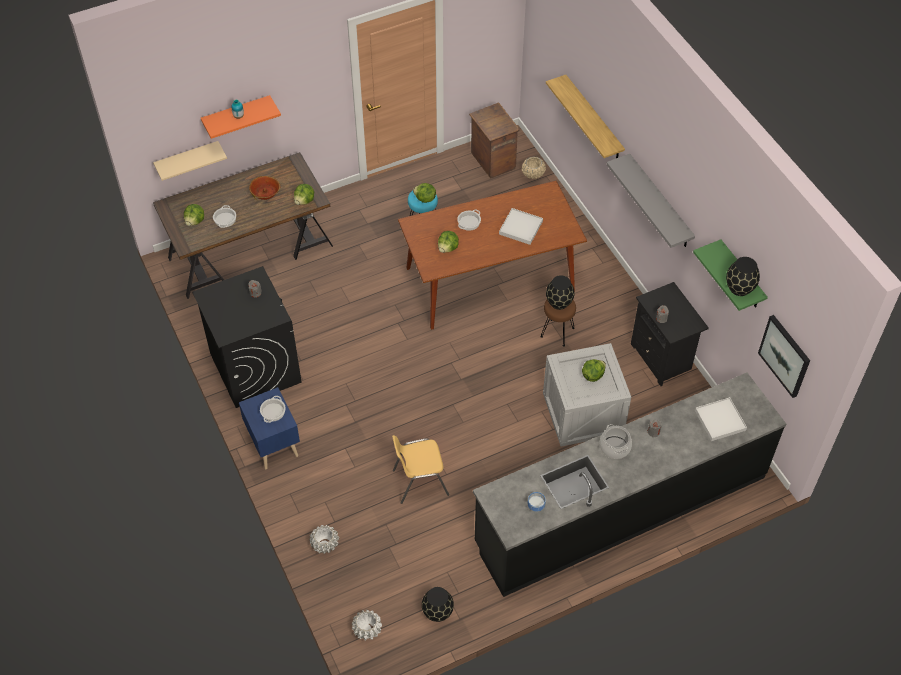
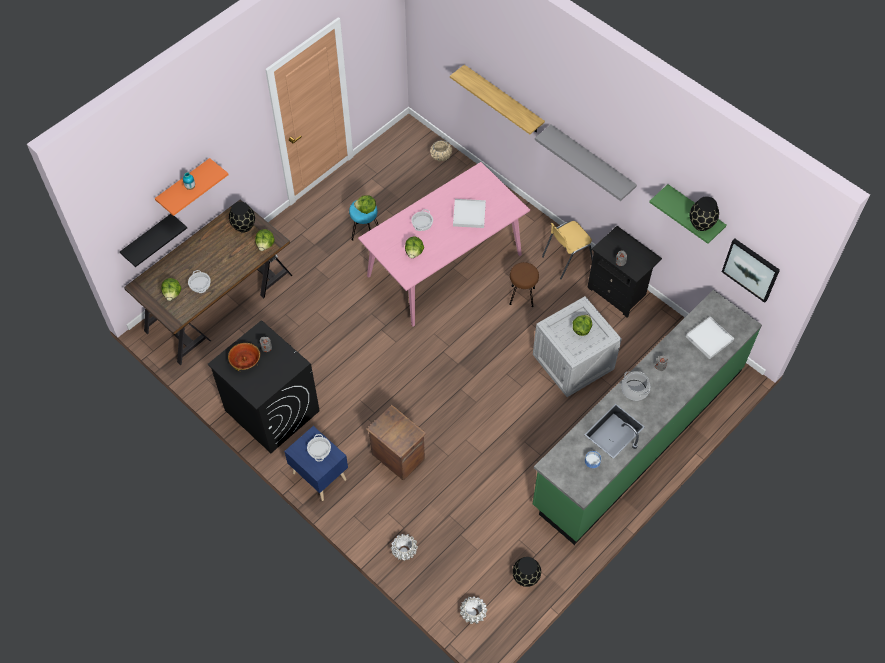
camera: 20 degrees left, 5 degrees up
(187, 160) = (148, 239): beige shelf -> black shelf
(265, 193) = (226, 247): bowl -> bowl (245, 360)
(419, 482) = (461, 467): yellow chair -> yellow chair (566, 259)
(489, 280) = (444, 266): brown dining table -> pink dining table
(493, 161) = (401, 154): crate -> crate (398, 458)
(559, 302) = (522, 271): black vase -> black vase (243, 225)
(621, 509) = (638, 436): black counter -> green counter

